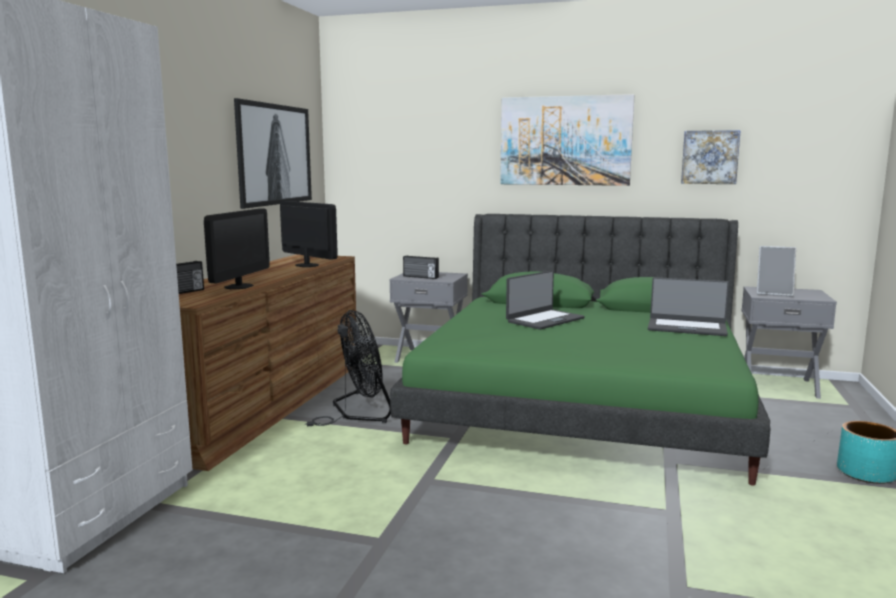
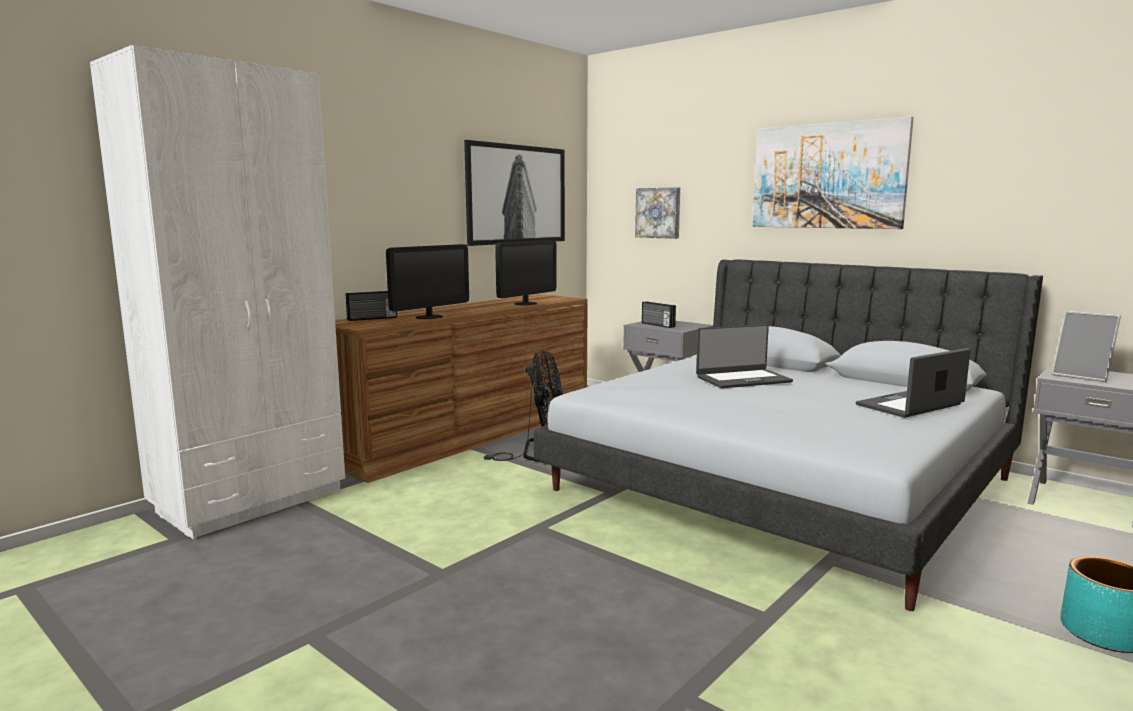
camera: 25 degrees right, 0 degrees up
(307, 265) = (525, 303): monitor -> monitor turned 60 degrees clockwise
(583, 406) = (783, 485): green bed -> grey bed
(686, 327) = (911, 405): laptop -> laptop turned 105 degrees clockwise
(709, 157) = (1011, 193): picture -> picture (658, 213)

